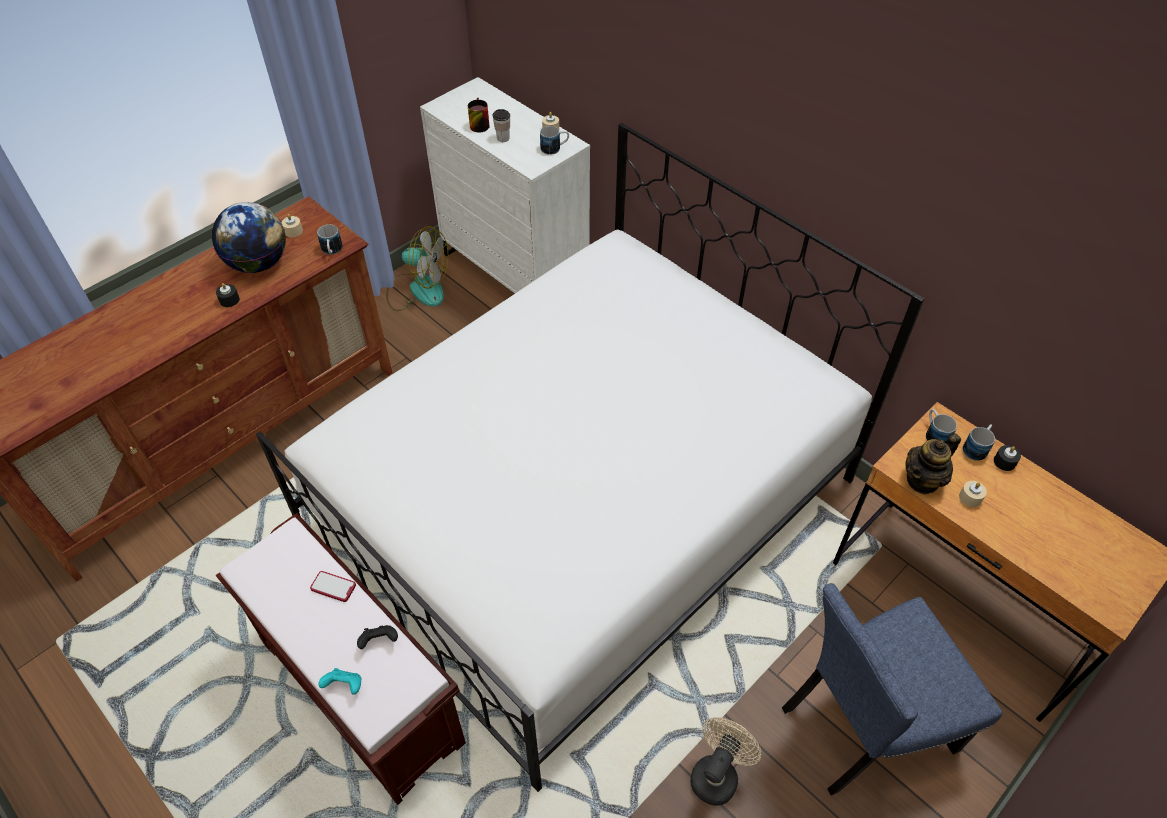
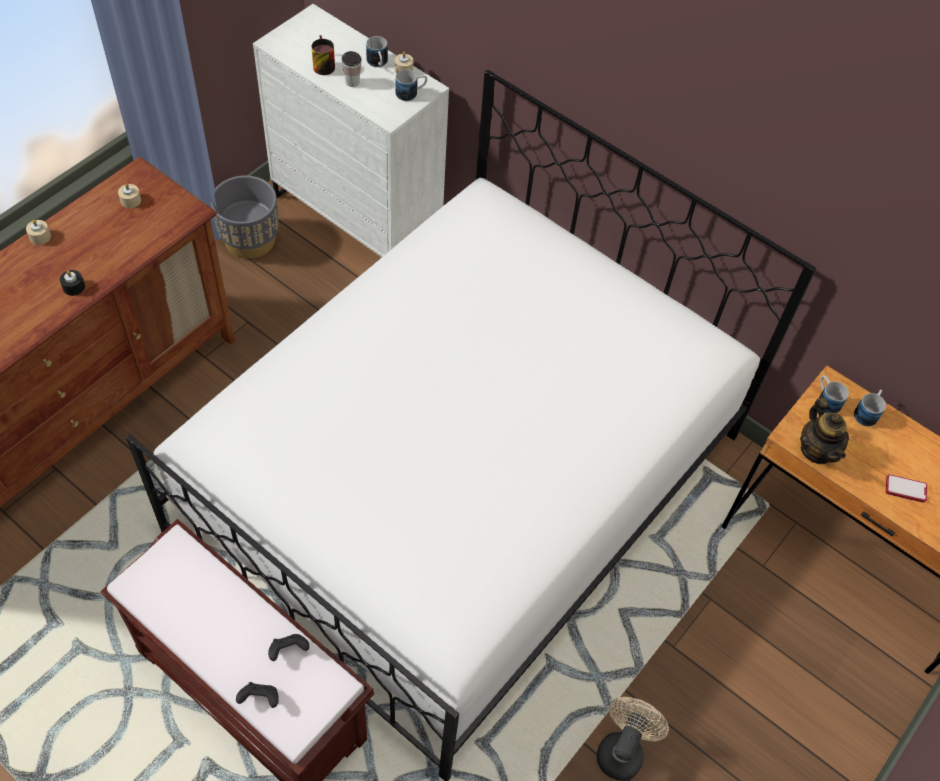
camera: 10 degrees left, 5 degrees up
(259, 264) = (98, 242): globe -> none
(332, 251) = (178, 223): mug -> mug (378, 63)
(333, 587) = (231, 597): phone -> phone (905, 489)
(345, 686) = (260, 699): turquoise game controller -> black game controller
(418, 289) = (250, 240): fan -> grey planter
(869, 722) = (766, 687): blue chair -> none
(923, 480) = (817, 450): teapot -> teapot turned 60 degrees counterclockwise
(970, 497) = (863, 465): beige candle -> beige candle (40, 236)
(1004, 462) = (894, 426): black candle -> none

